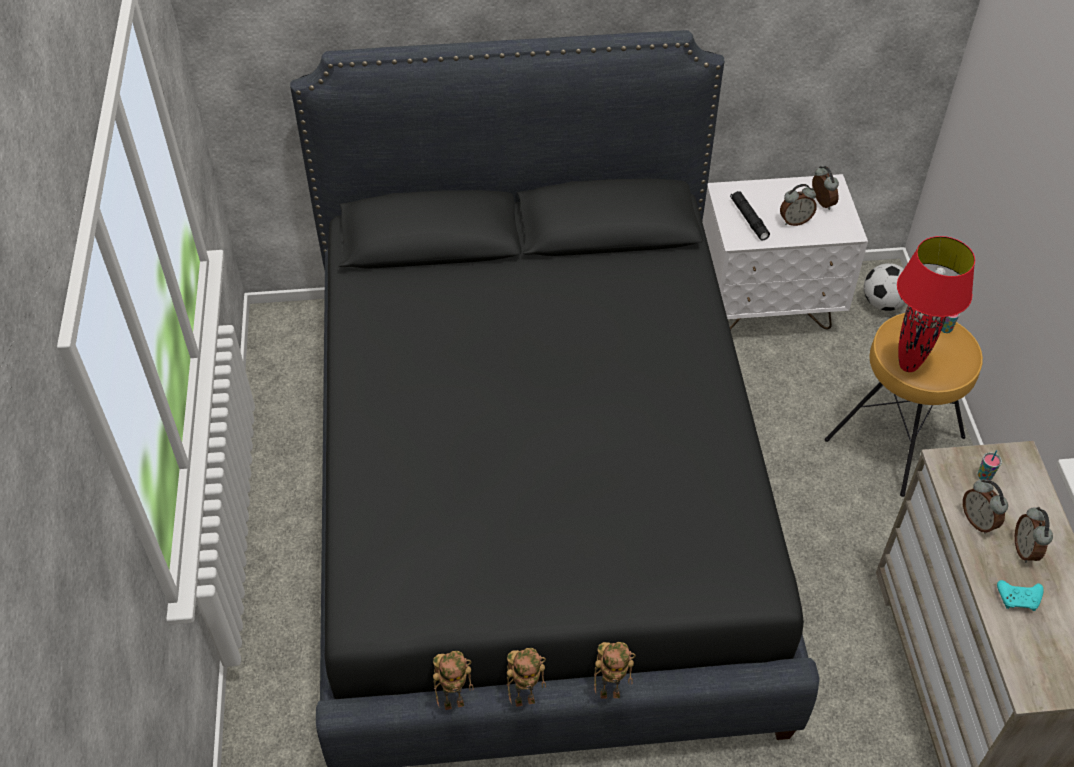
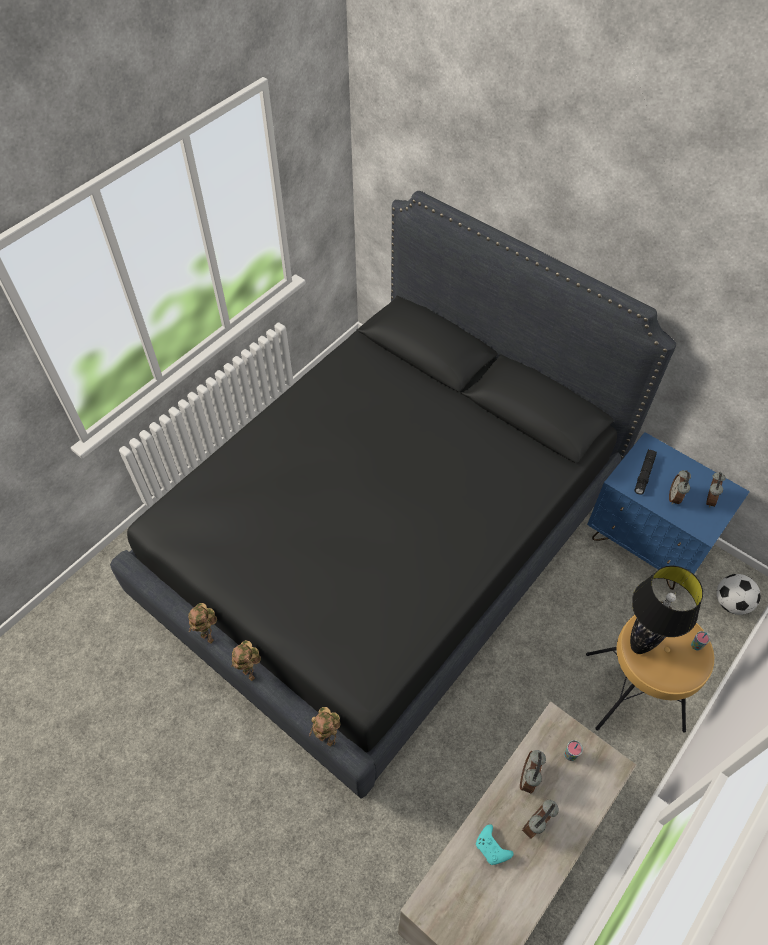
camera: 45 degrees right, 5 degrees up
(455, 702) = (178, 607): toy robot -> toy robot (328, 739)
(767, 306) = (646, 544): white nightstand -> blue nightstand
(795, 221) = (675, 497): alarm clock -> alarm clock turned 75 degrees clockwise
(908, 365) = (638, 647): red table lamp -> black table lamp

